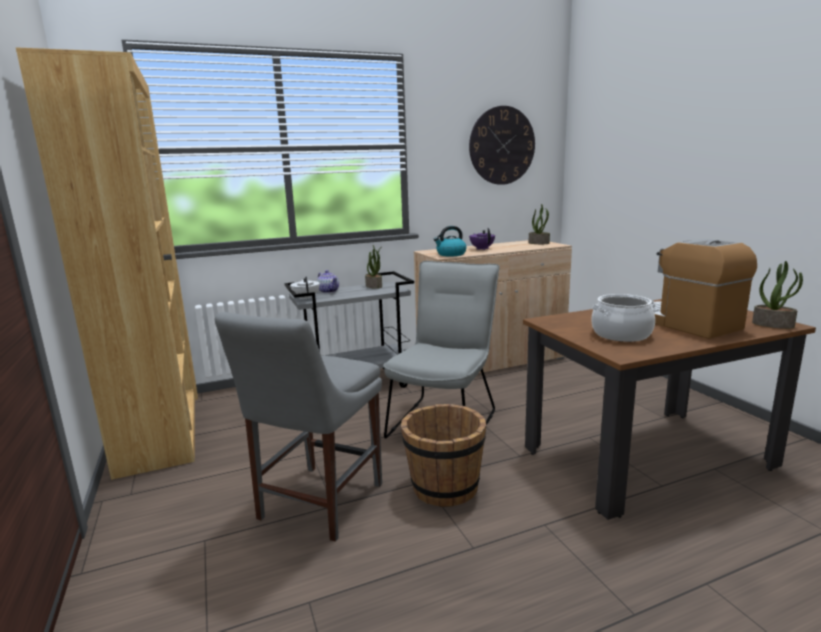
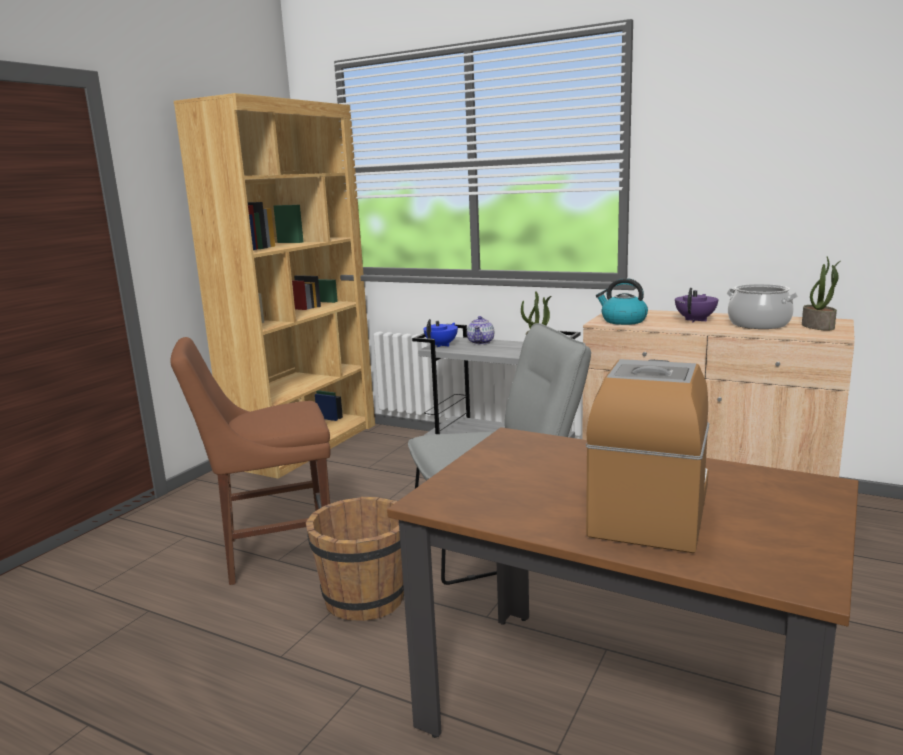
camera: 50 degrees right, 0 degrees up
(306, 298) = (442, 345): white teapot -> blue teapot
(317, 504) = (272, 552): grey chair -> brown chair
(502, 146) = (811, 147): wall clock -> none
(621, 334) = (515, 484): cooking pot -> cooking pot (758, 324)
(773, 324) = (781, 573): potted plant -> none

